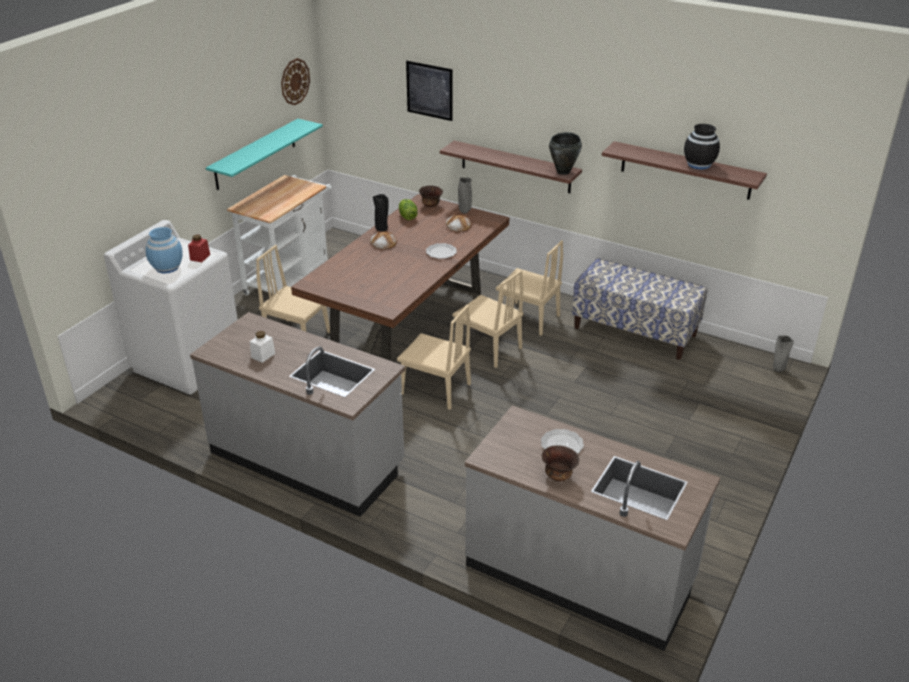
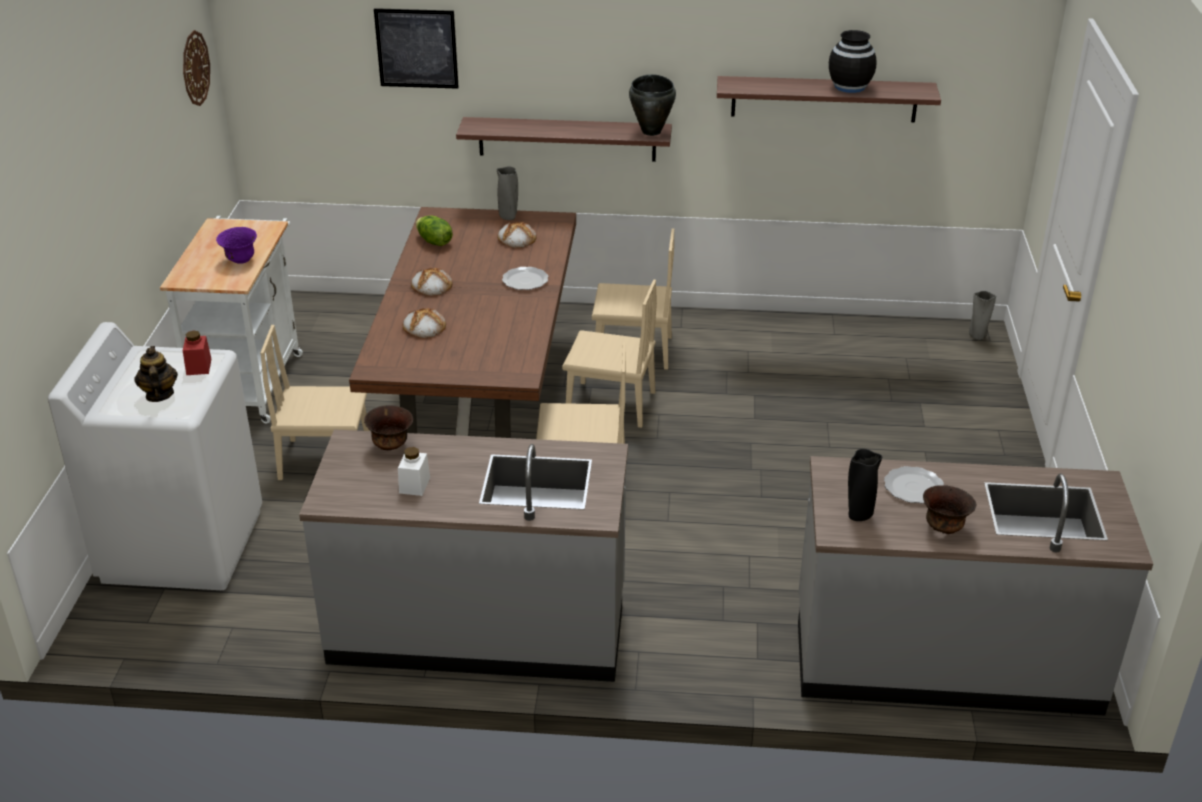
camera: 25 degrees left, 0 degrees up
(167, 267) = (159, 395): blue vase -> teapot
(255, 154) = (171, 193): turquoise shelf -> none
(281, 203) = (240, 260): none -> purple bowl
(358, 266) = (424, 327): none -> bread
(382, 229) = (412, 267): black vase -> black vase (859, 515)
(431, 205) = (454, 219): brown bowl -> brown bowl (391, 445)
(635, 331) = (779, 333): bench -> none

